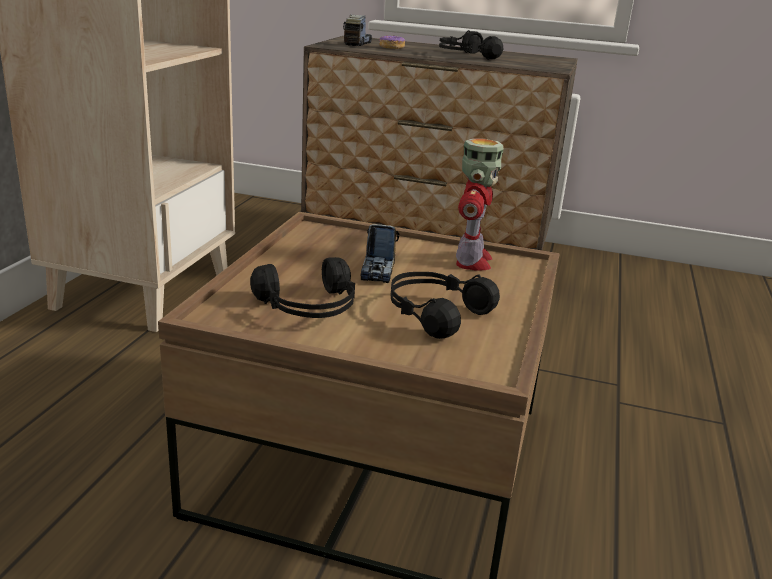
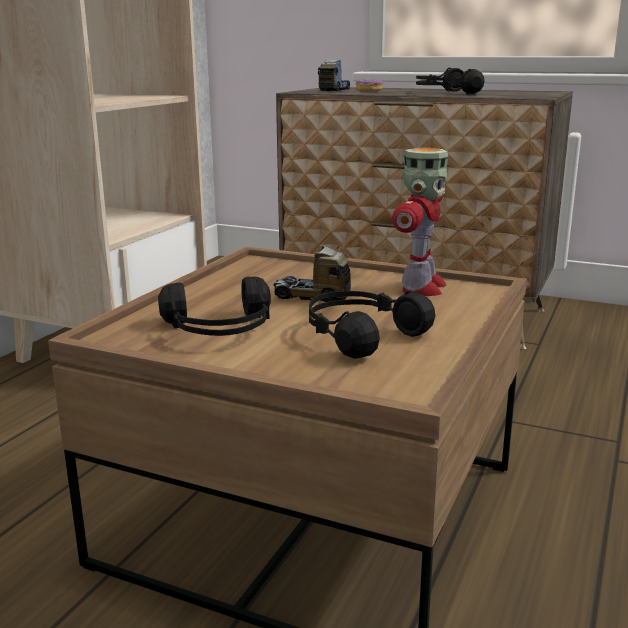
camera: 10 degrees right, 5 degrees down
(379, 270) = (312, 297): toy truck -> toy truck turned 90 degrees clockwise

